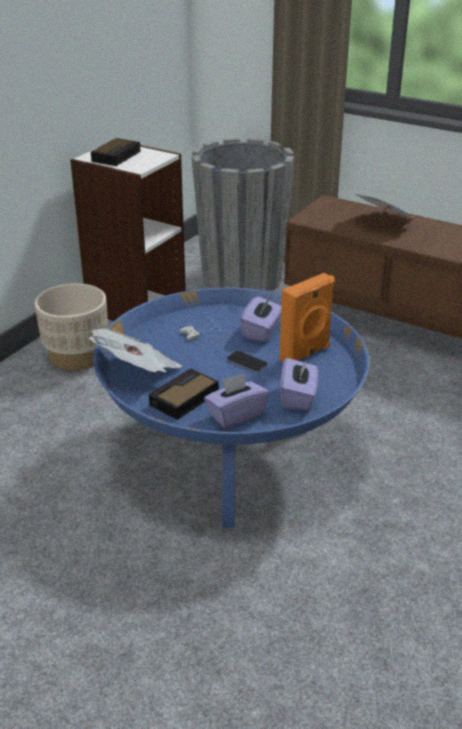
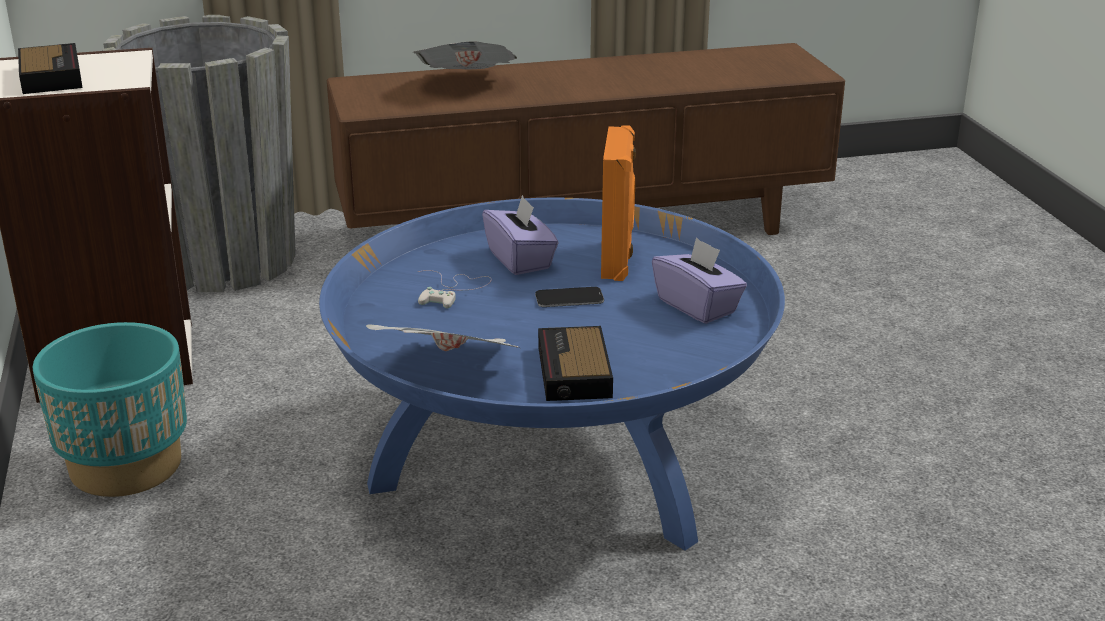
camera: 45 degrees left, 5 degrees down
(77, 356) = (126, 466): beige planter -> turquoise planter
(236, 415) = (669, 358): purple tissue box -> none

